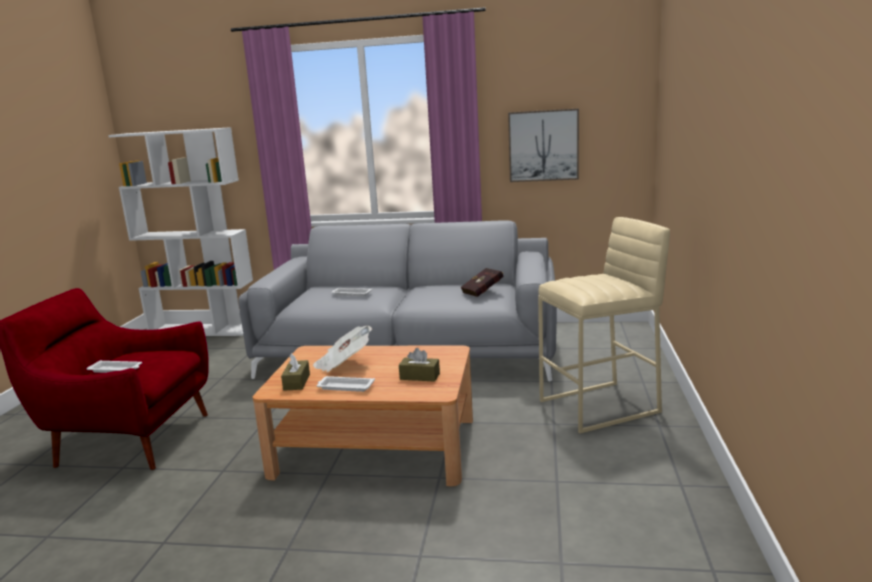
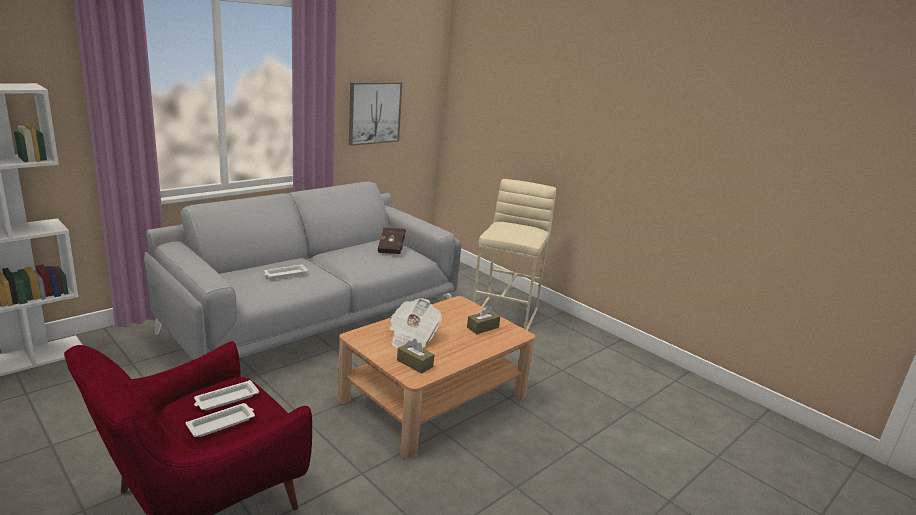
camera: 55 degrees left, 5 degrees up
(345, 387) = (456, 353): white tray -> white tray (226, 399)

